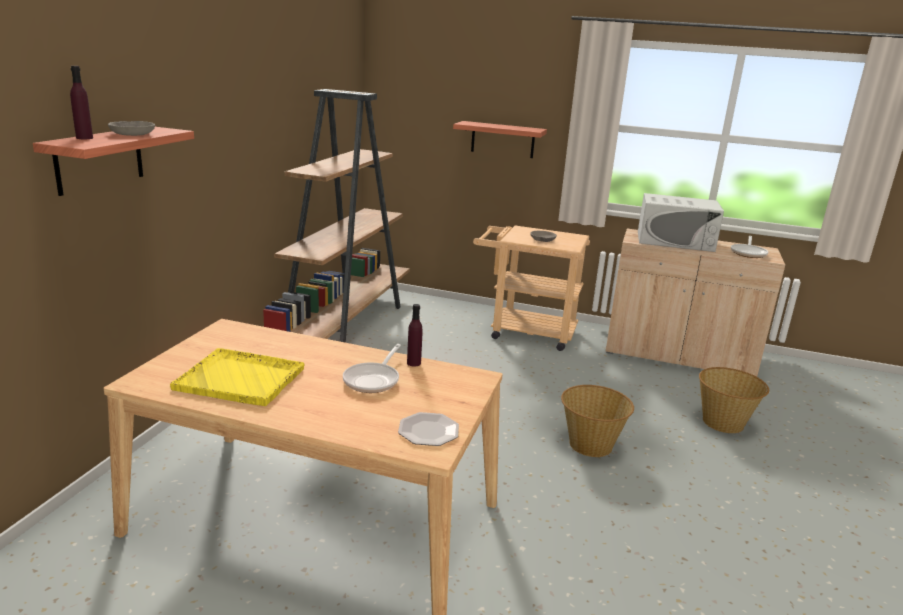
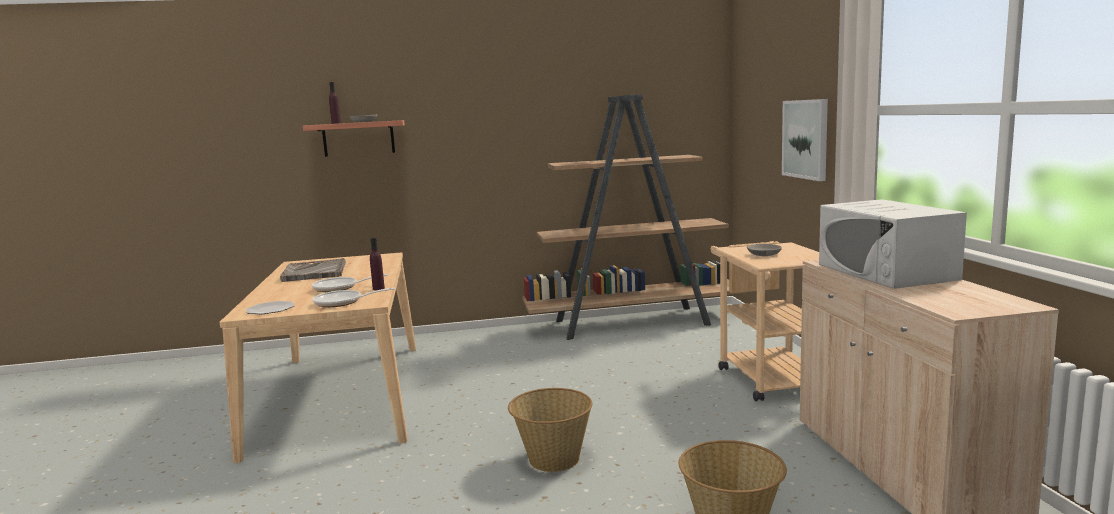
camera: 65 degrees right, 10 degrees down
(241, 379) = (314, 272): yellow tray -> grey tray
(502, 139) = (806, 139): shelf -> picture
(748, 253) = (951, 300): frying pan -> frying pan (342, 302)

